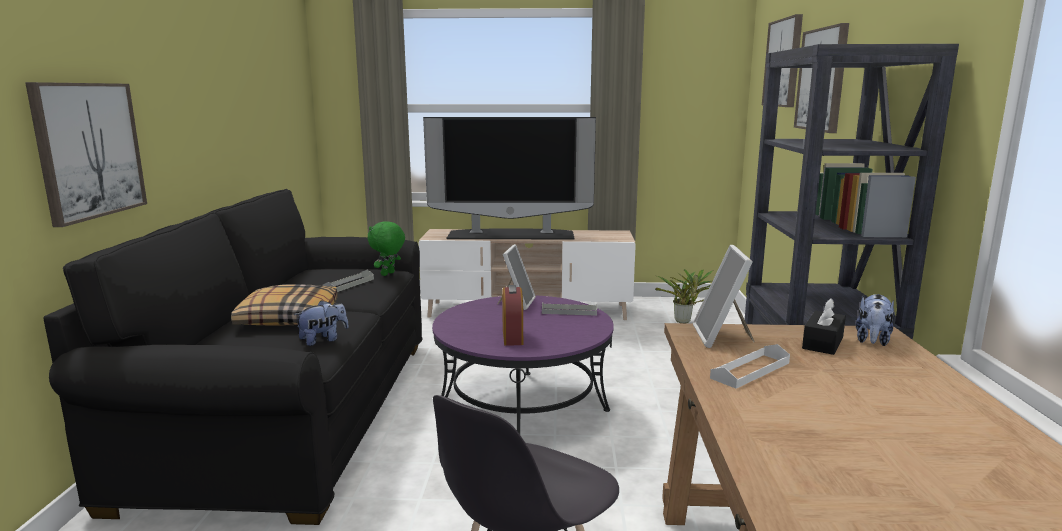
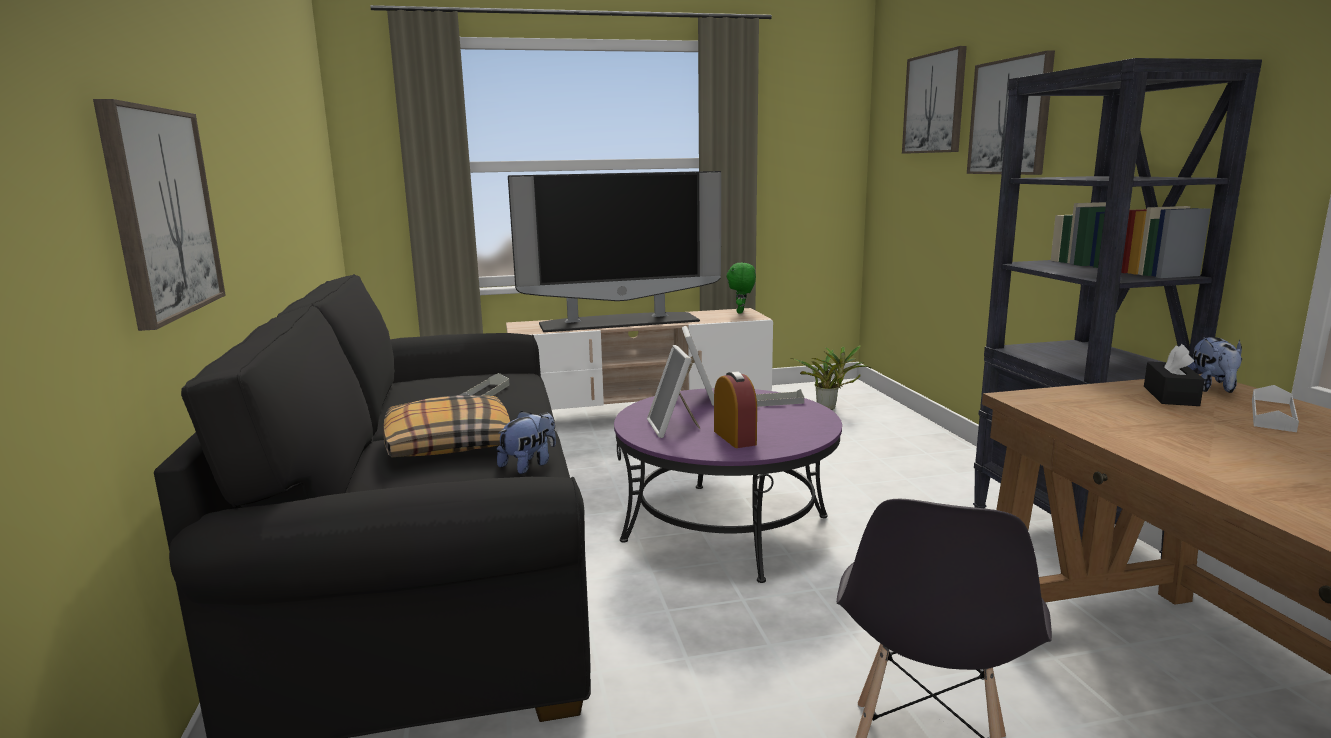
camera: 15 degrees left, 0 degrees up
(388, 274) = (519, 378): green plush toy -> green plush toy (741, 312)
(722, 337) = (1066, 401): picture frame -> picture frame (673, 427)
(750, 370) = (1149, 431): white tray -> white tray (1272, 414)

